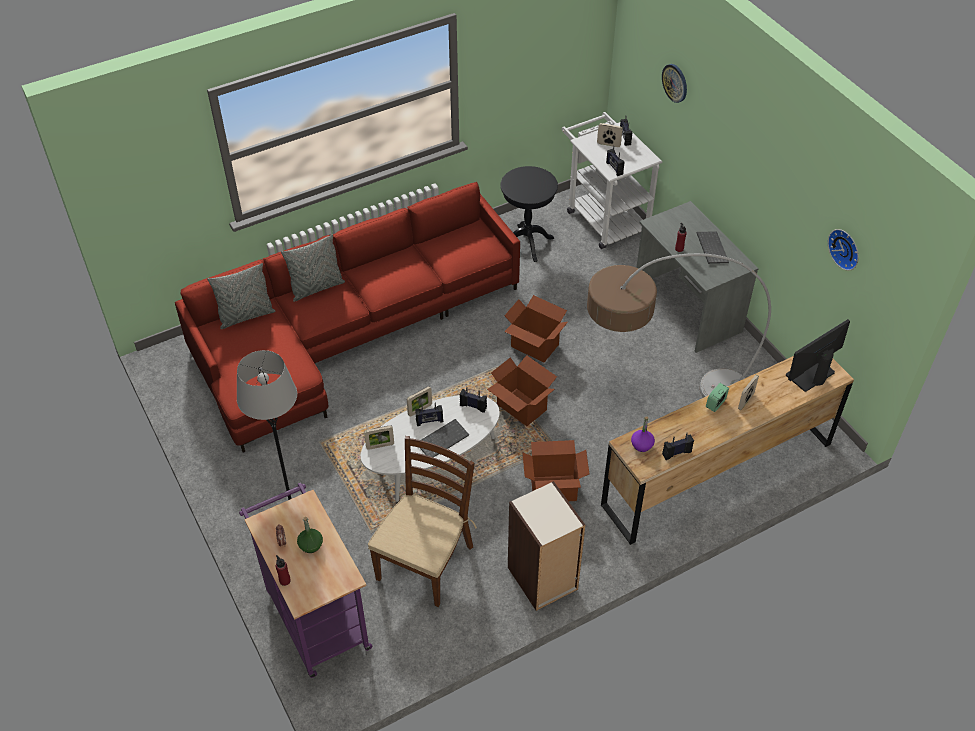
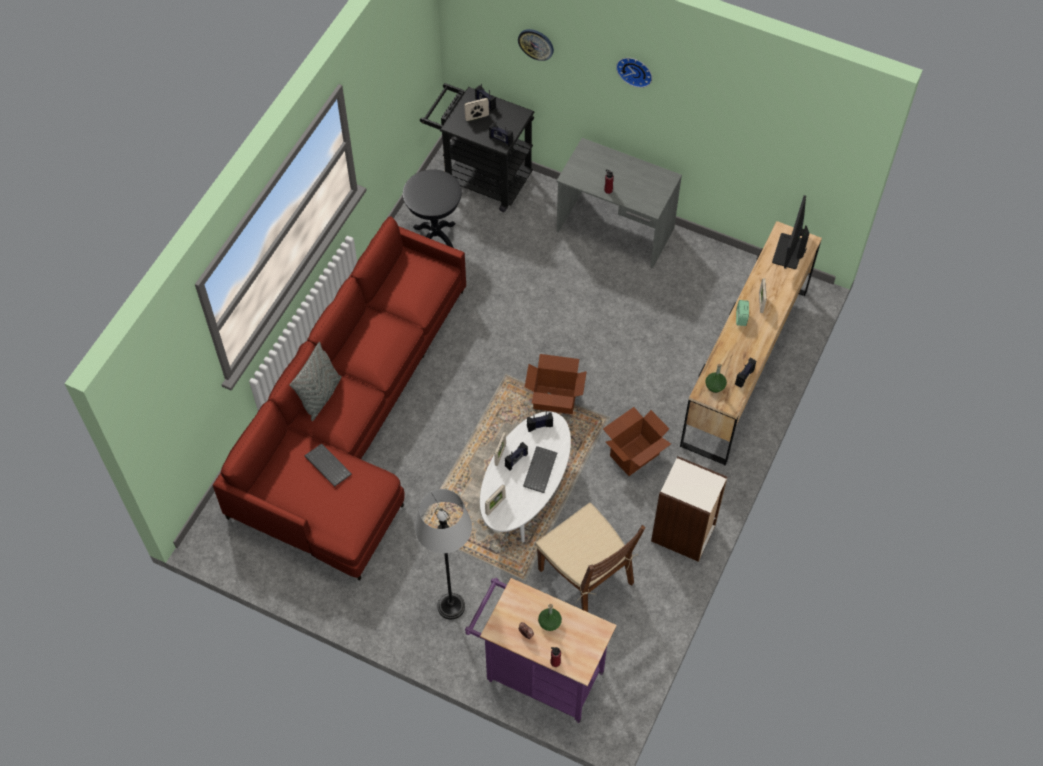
camera: 35 degrees left, 10 degrees up
(246, 316) = (281, 459): grey pillow -> none
(425, 562) = (586, 577): brown chair -> brown chair turned 150 degrees clockwise
(534, 346) = (521, 337): cardboard box -> none
(603, 216) = (480, 178): white cart -> black cart
(641, 445) = (715, 386): purple bottle -> green bottle
(657, 394) = (650, 324): floor lamp -> none
(711, 248) = (632, 175): keyboard -> keyboard (327, 466)
(845, 248) = (778, 139): wall clock -> wall clock (635, 70)

